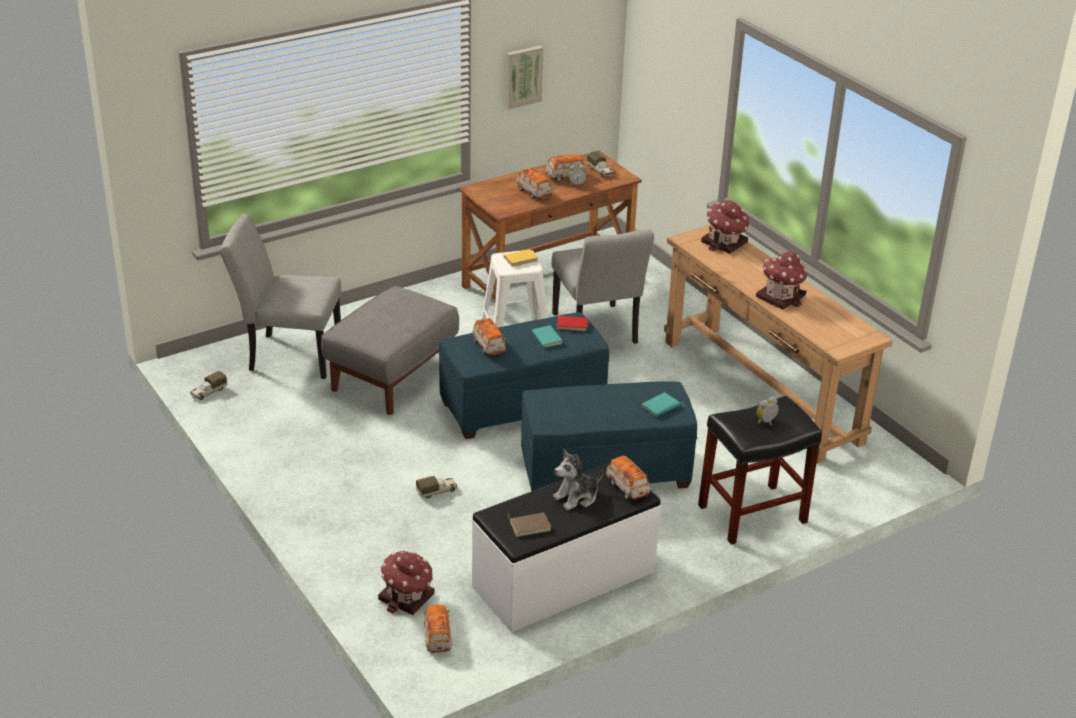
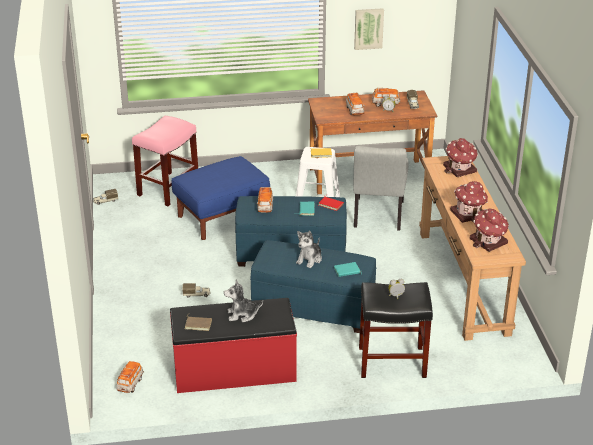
camera: 25 degrees right, 0 degrees up
(287, 355) = (168, 188): grey chair -> pink stool
(394, 377) = (223, 217): grey ottoman -> blue ottoman
(407, 597) = (130, 354): toy house -> toy house (488, 242)
(564, 580) = (234, 370): white bench -> red bench
(602, 403) = (309, 259): none -> plush toy
(627, 488) = (279, 317): toy car -> none

